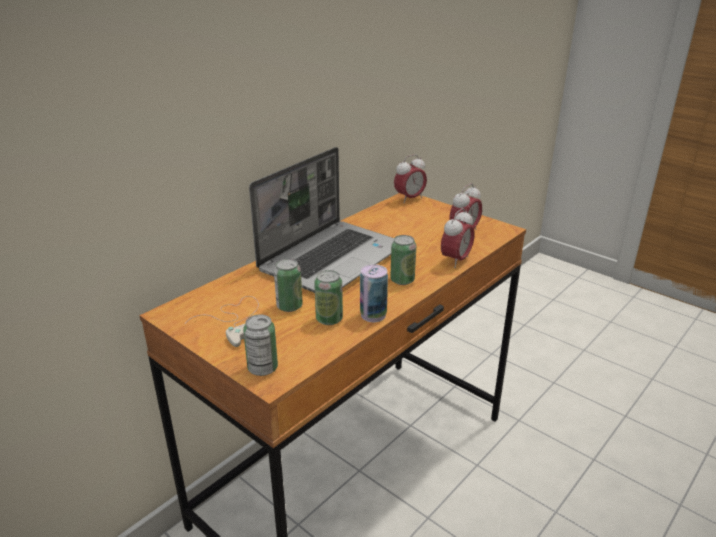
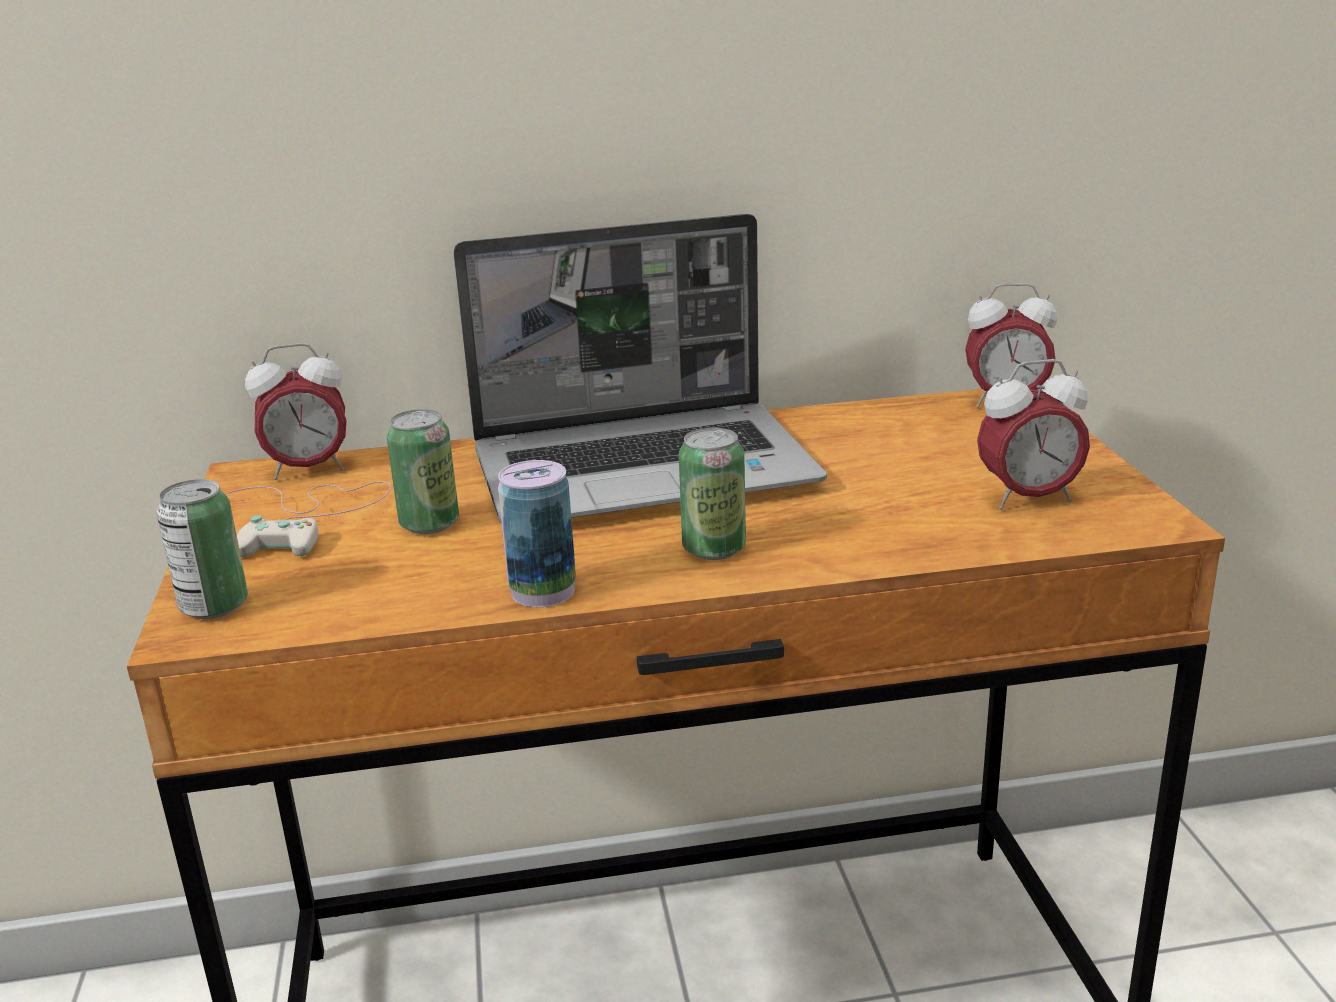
camera: 40 degrees right, 5 degrees down
(329, 319) = (453, 569): can -> none
(455, 260) = (903, 549): alarm clock -> alarm clock (309, 469)

